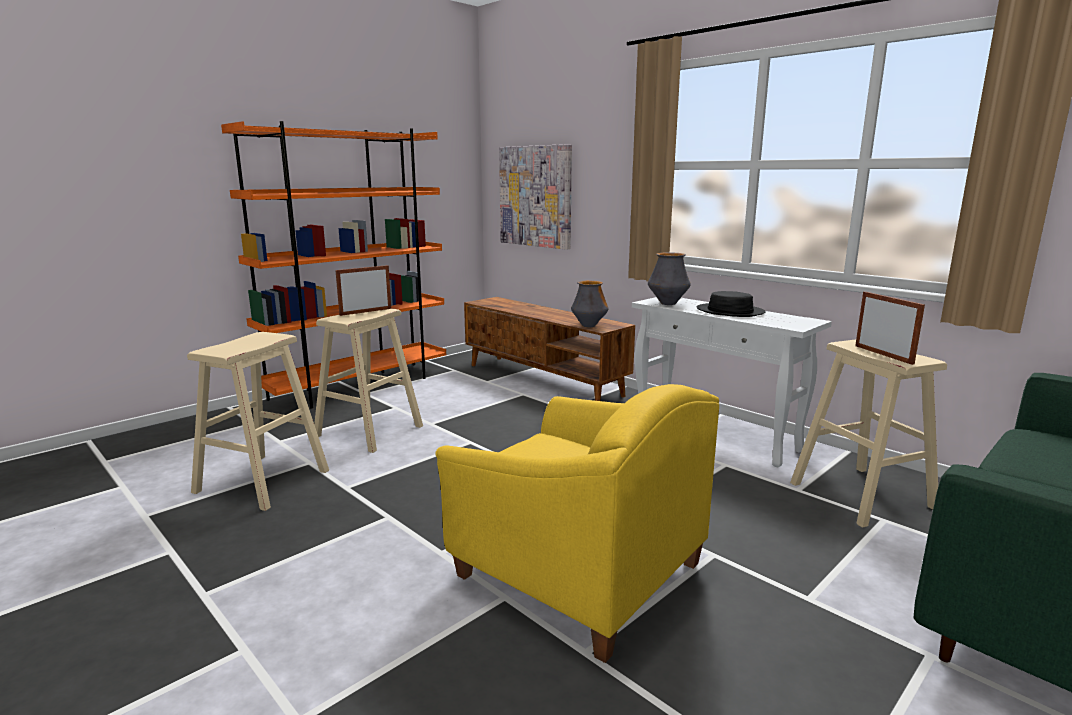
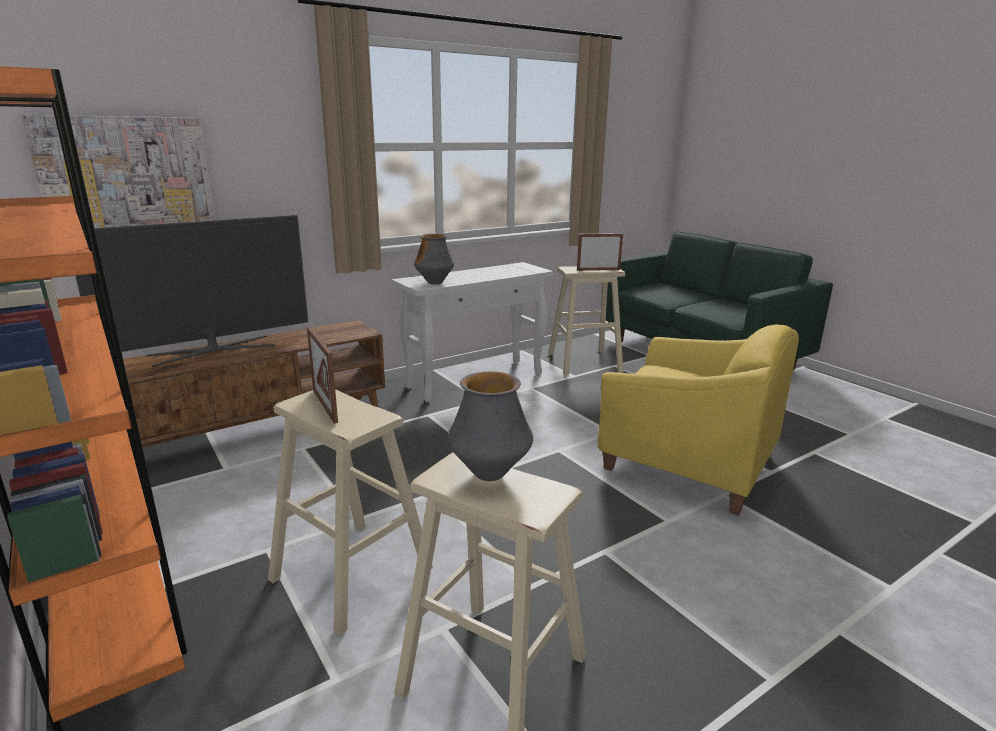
camera: 80 degrees left, 5 degrees up
(531, 307) = (213, 350): none -> television
(576, 573) = (687, 464): yellow armchair -> yellow armchair turned 75 degrees clockwise
(589, 326) = (346, 335): vase -> vase (489, 473)
(730, 311) = (479, 274): black hat -> none

